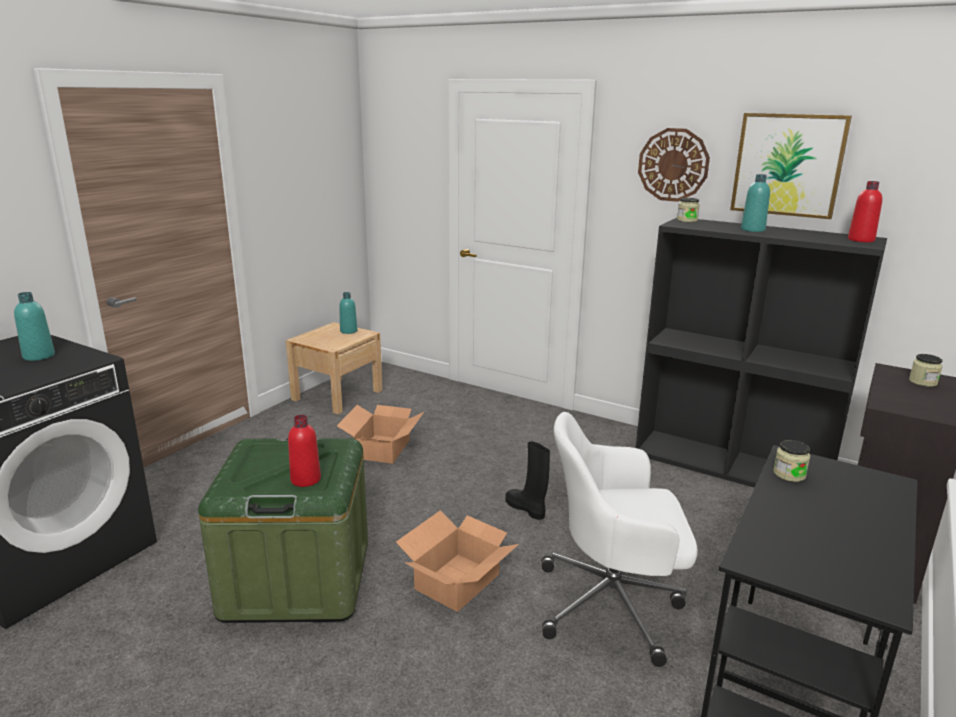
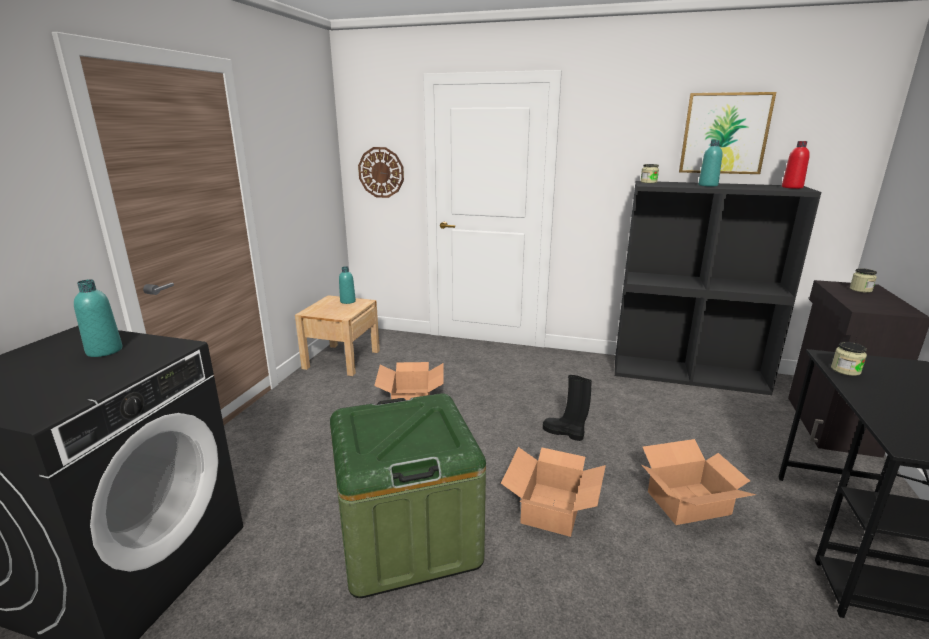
camera: 15 degrees left, 0 degrees up
(305, 479) = (430, 439): red bottle -> none
(613, 604) = (687, 502): white office chair -> cardboard box
(673, 165) = (630, 138): wall clock -> wall clock (381, 172)

